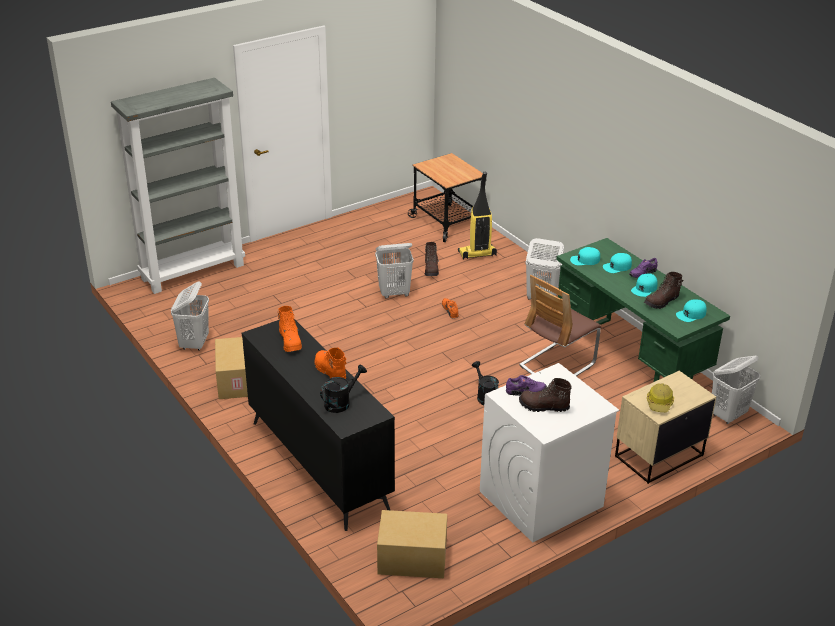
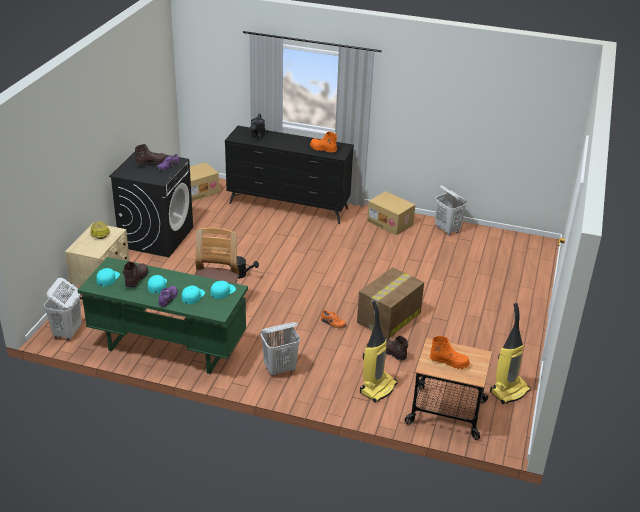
camera: 140 degrees right, 0 degrees up
(193, 271) = (535, 269): grey bookcase -> none
(329, 371) = (282, 145): orange boot -> orange boot (449, 362)
(382, 214) = (509, 391): none -> vacuum cleaner
(394, 293) = (388, 318): white laundry basket -> cardboard box
(540, 499) = (156, 237): white washing machine -> black washing machine

